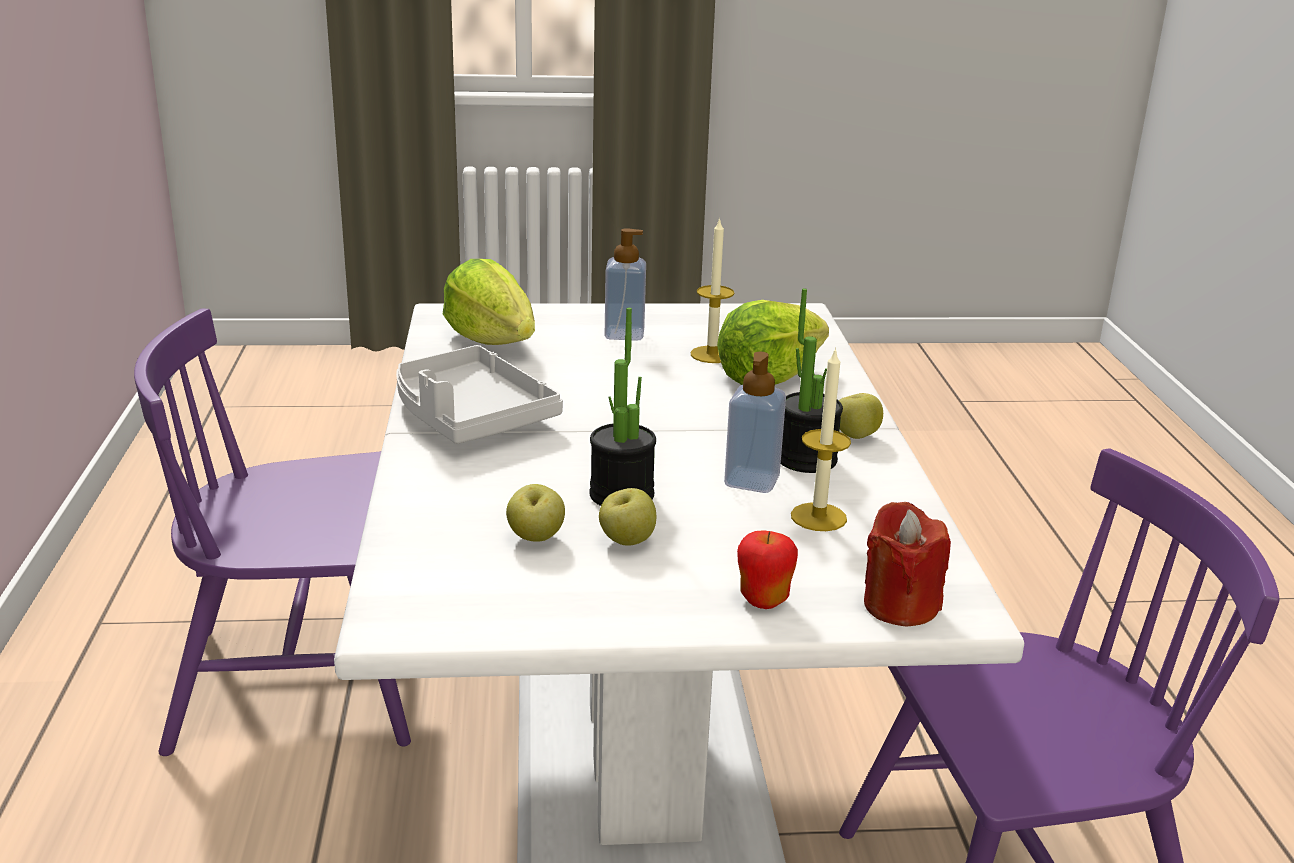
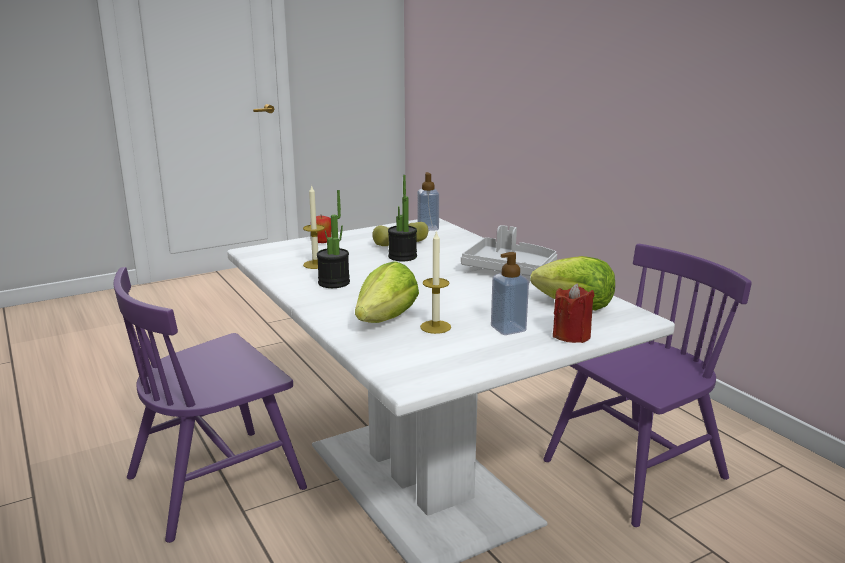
camera: 155 degrees right, 5 degrees down
(751, 481) = (353, 270): soap dispenser -> soap dispenser (428, 228)
(856, 436) = (314, 297): apple -> none
(900, 605) = (273, 248): red candle -> red candle (571, 335)

